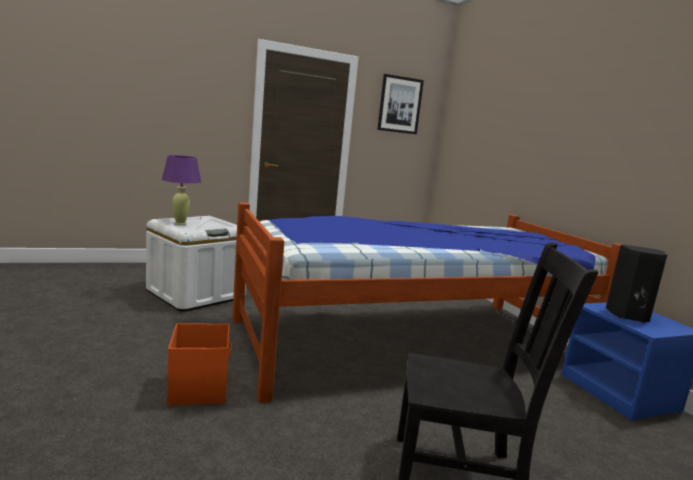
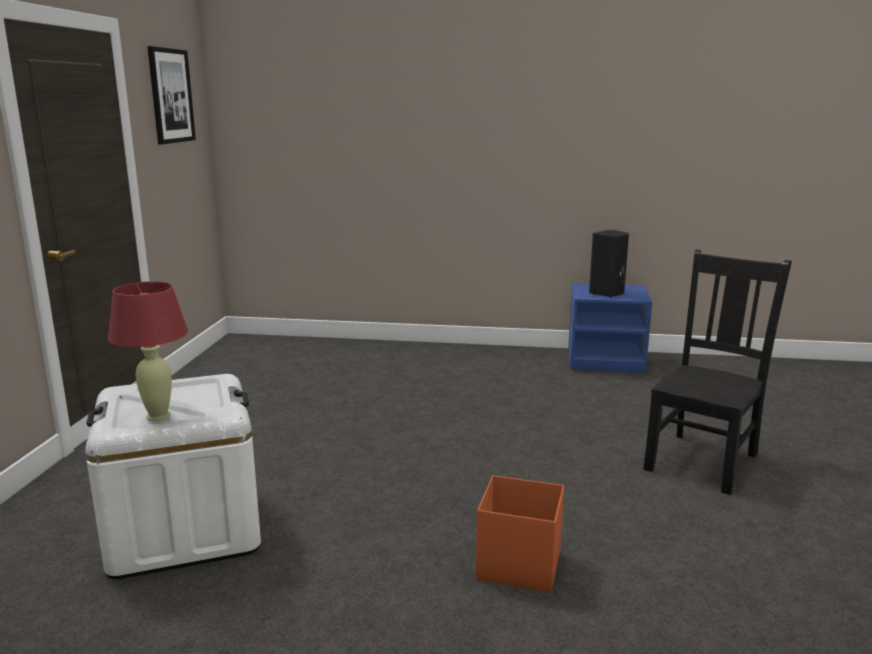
camera: 60 degrees left, 5 degrees up
(180, 223) = (159, 416): purple table lamp -> red table lamp
(411, 340) = (464, 410): bed -> none

